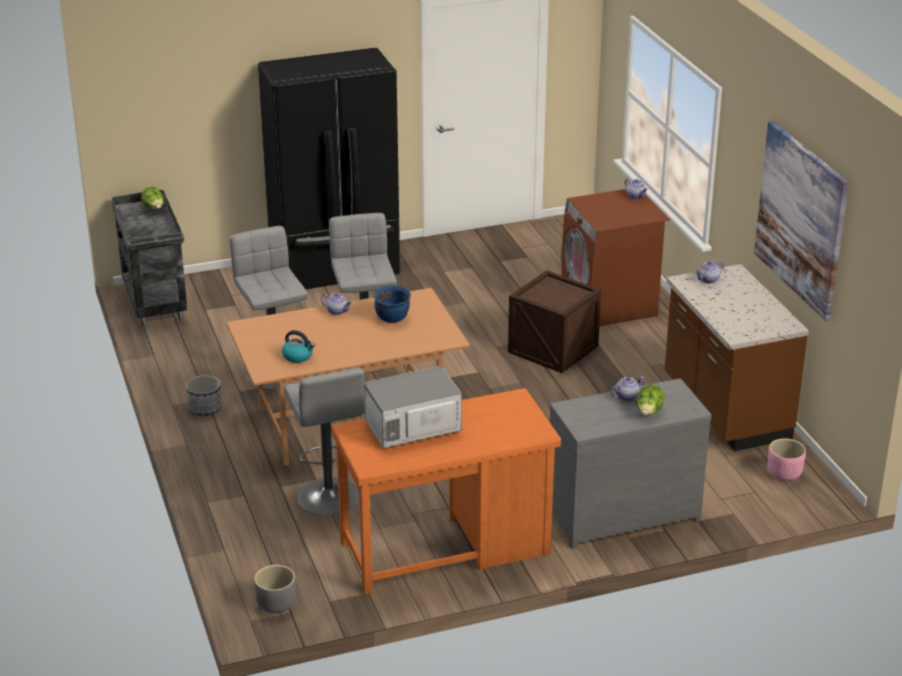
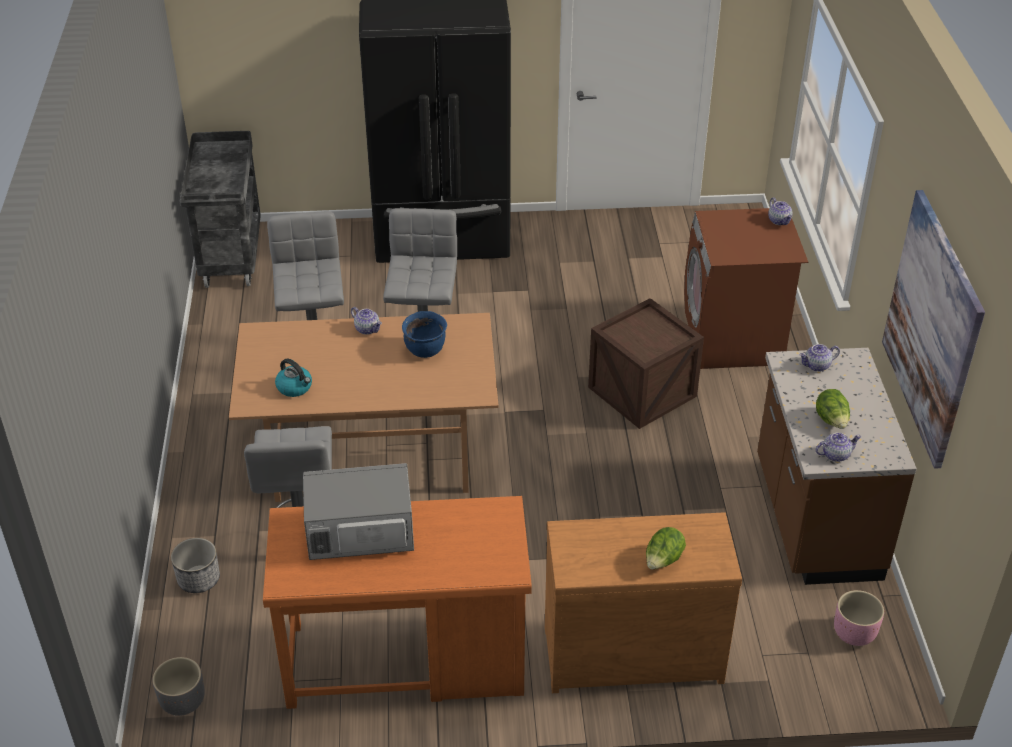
camera: 15 degrees right, 10 degrees up
(154, 209) = (235, 153): lettuce -> lettuce (831, 421)
(205, 409) = (224, 406): planter -> planter (198, 579)
(620, 513) = (630, 650): grey dresser -> brown dresser
(626, 396) = (645, 529): teapot -> teapot (836, 454)

